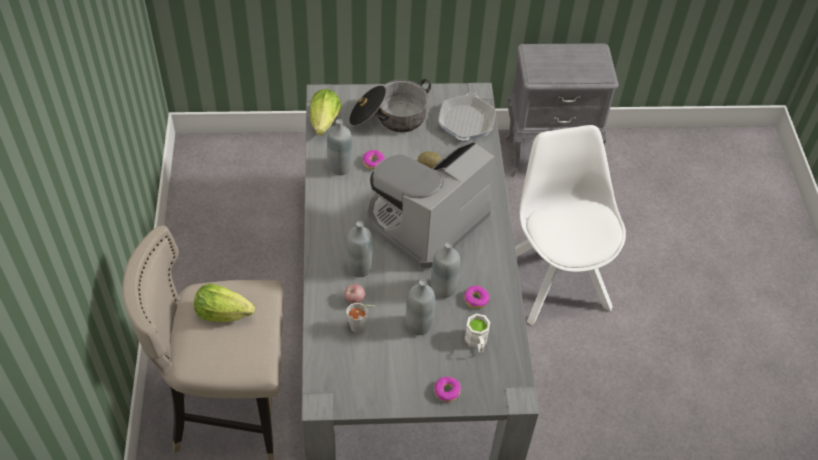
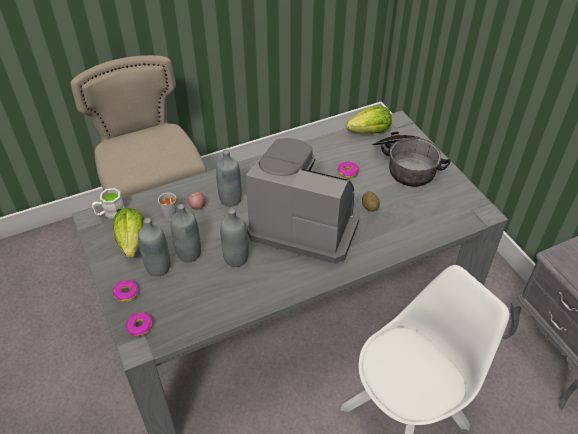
camera: 70 degrees right, 5 degrees down
(223, 313) = (156, 145): lettuce -> lettuce (132, 242)
(340, 167) = (328, 155): grey bottle -> grey bottle (158, 267)
(466, 122) = (441, 216): frying pan -> none
(476, 299) = (234, 285): donut -> donut (139, 327)
(477, 342) = (187, 299): white mug -> white mug (110, 213)

